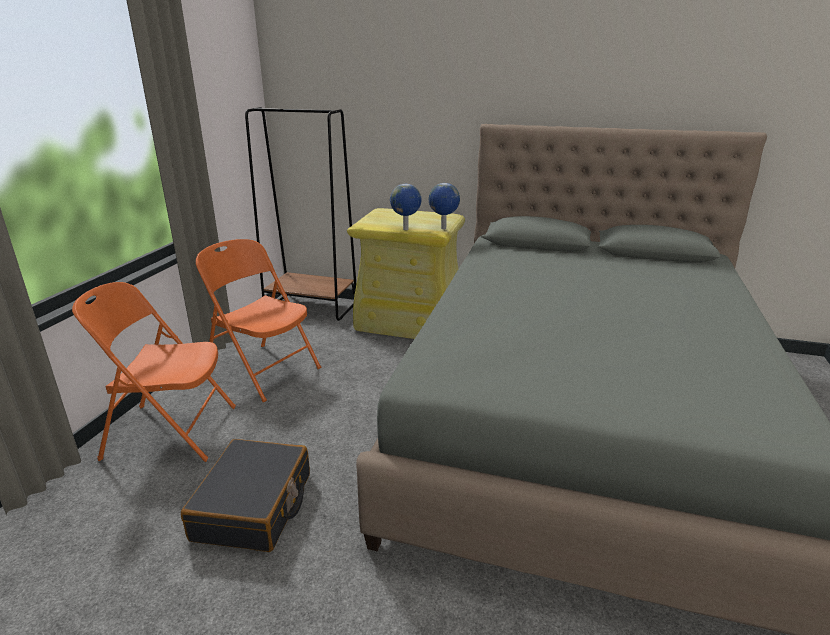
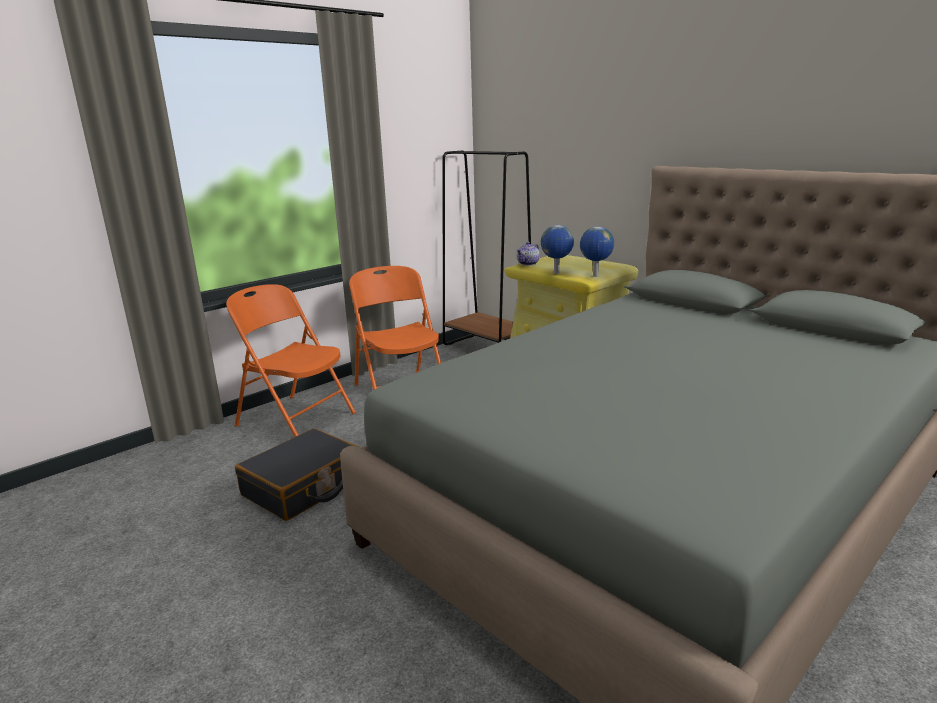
camera: 30 degrees right, 5 degrees down
(367, 222) = (528, 264): none -> teapot

